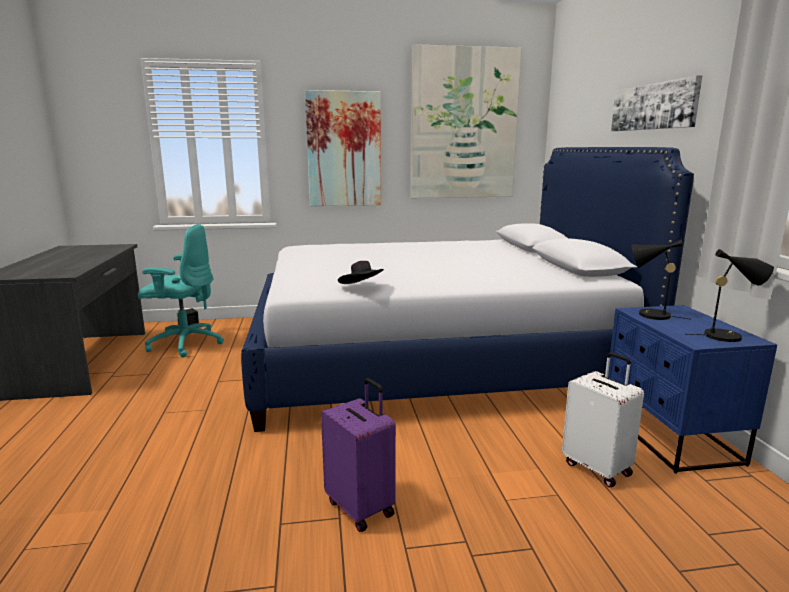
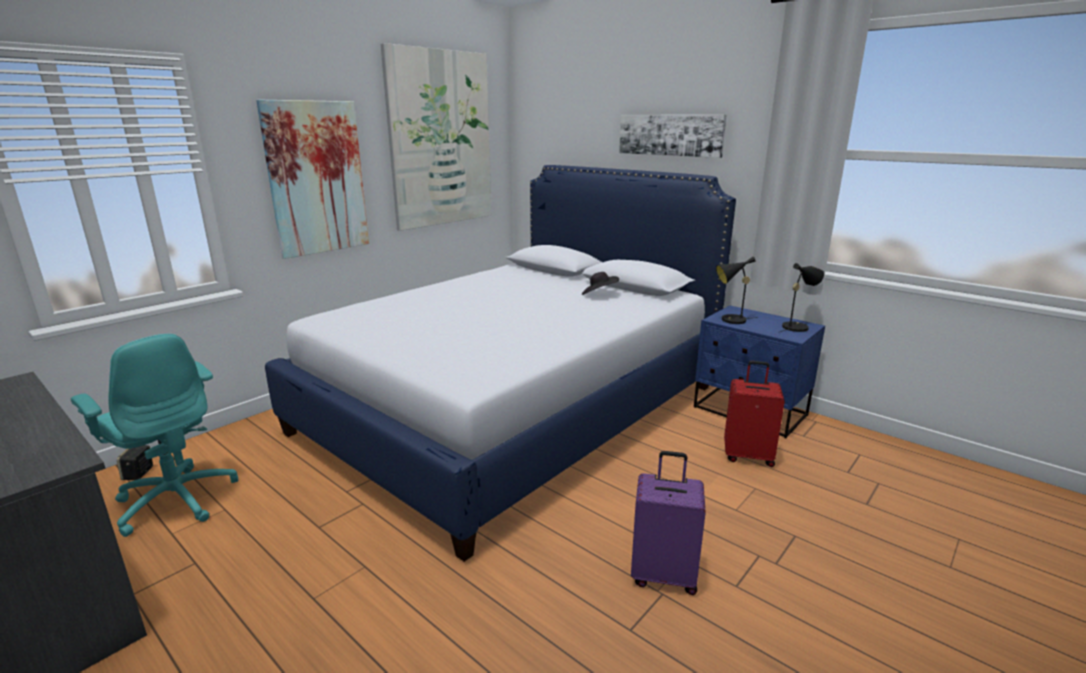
camera: 40 degrees left, 5 degrees up
(185, 343) = (177, 499): turquoise office chair -> turquoise office chair turned 75 degrees clockwise
(362, 287) = (530, 358): black hat -> black hat (599, 294)
(597, 468) = (748, 455): white suitcase -> red suitcase

